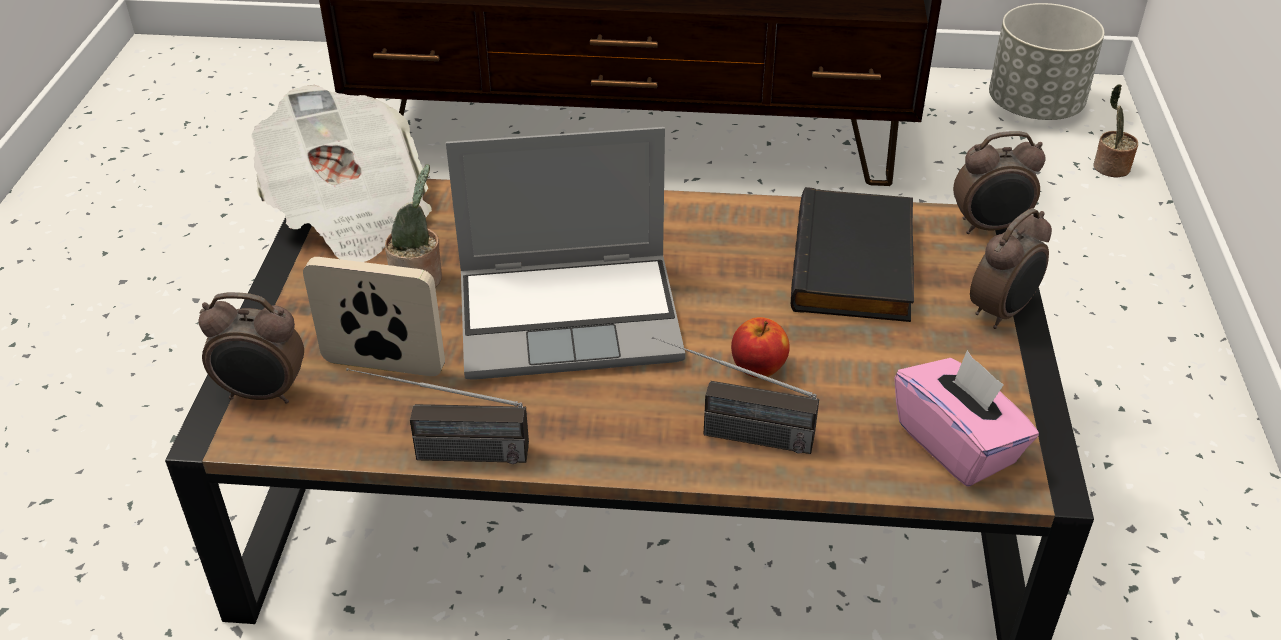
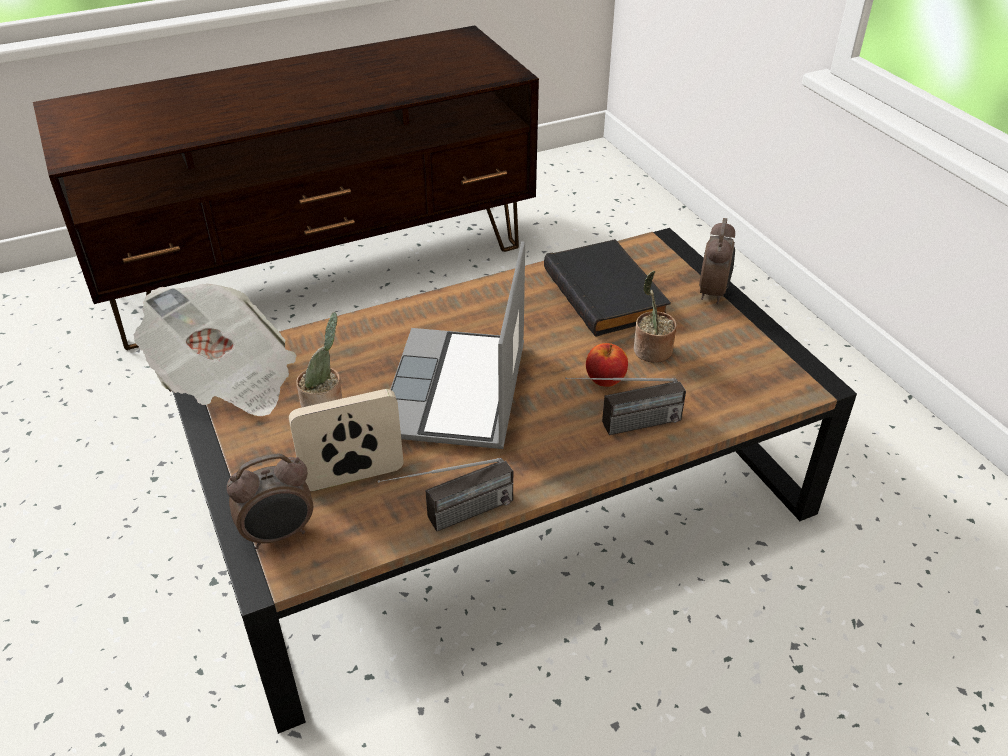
camera: 30 degrees left, 0 degrees up
(572, 317) = (458, 393): laptop -> laptop turned 135 degrees clockwise
(957, 444) = (755, 380): pink tissue box -> none
(989, 227) = (663, 244): alarm clock -> none
(1035, 107) = (568, 171): grey planter -> none
(1109, 168) = (636, 196): potted plant -> potted plant (651, 352)

